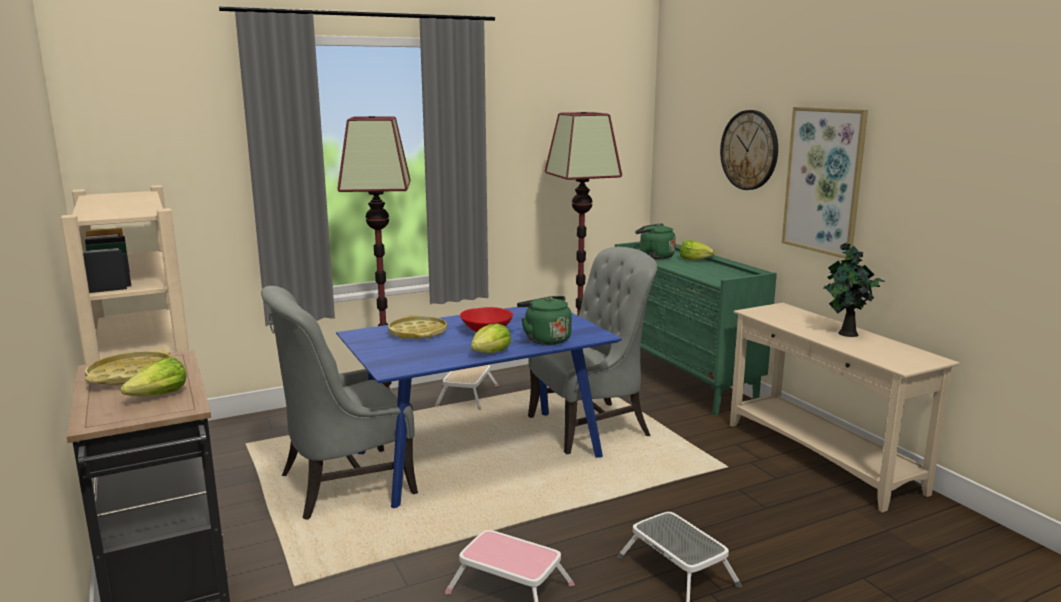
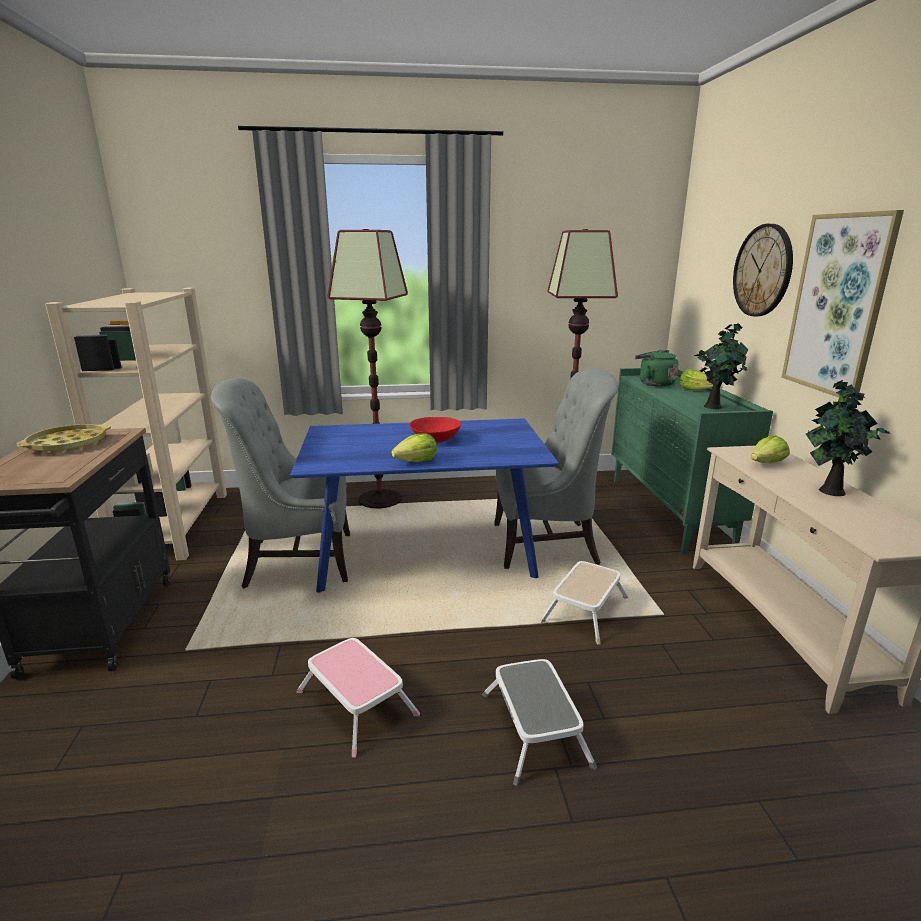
camera: 20 degrees right, 5 degrees up
(159, 396) = (57, 465): lettuce -> lettuce (767, 464)
(418, 333) = (374, 434): yellow tray -> none
(467, 396) = (454, 496): beige step ladder -> beige step ladder (584, 610)
(545, 339) = (481, 454): green kettle -> none
(723, 273) = (714, 406): none -> potted plant

